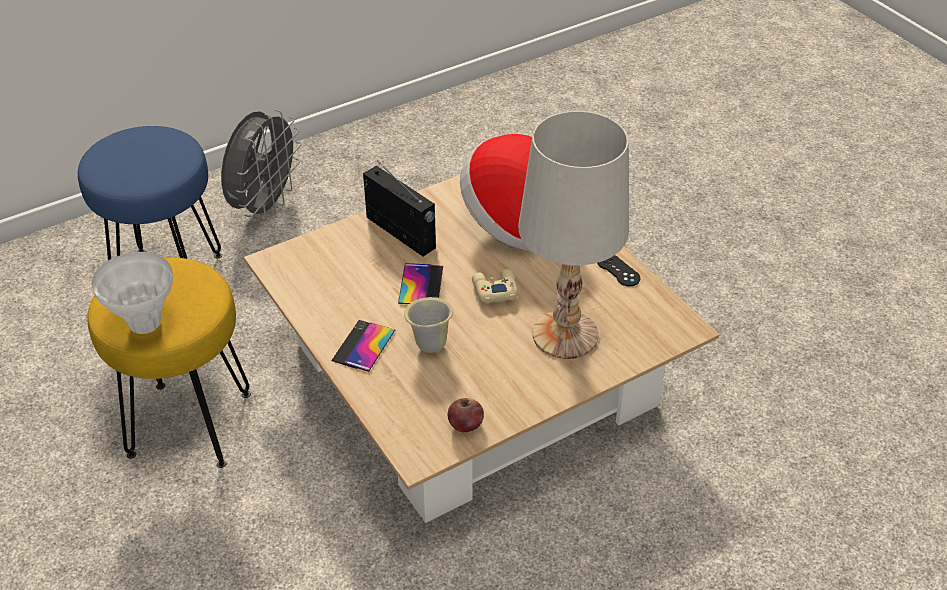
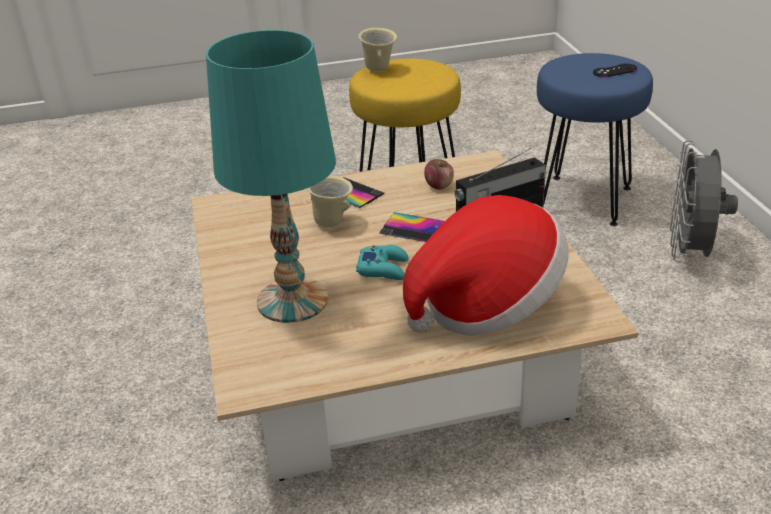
camera: 110 degrees right, 10 degrees down
(144, 325) = (379, 70): white vase -> beige mug
(265, 206) = (690, 253): grey fan -> grey fan turned 60 degrees clockwise
(465, 425) = (227, 228): apple -> apple (439, 185)
(494, 290) = (383, 268): beige game controller -> turquoise game controller
(566, 335) = (291, 301): white table lamp -> turquoise table lamp
(618, 270) = (368, 360): black game controller -> black game controller (615, 71)

